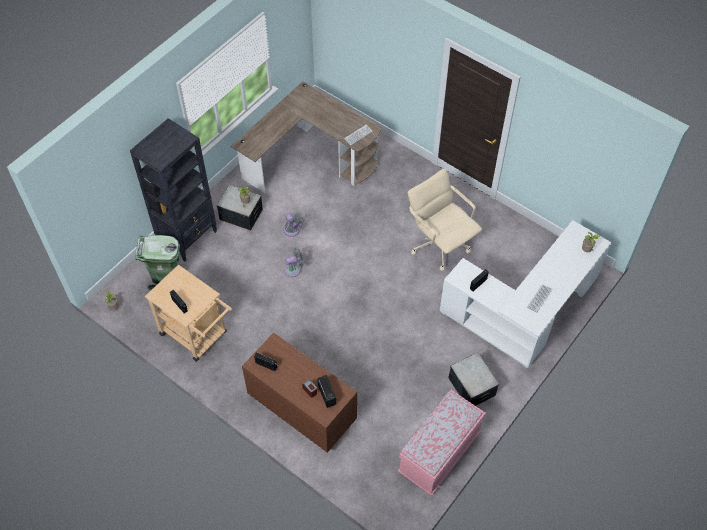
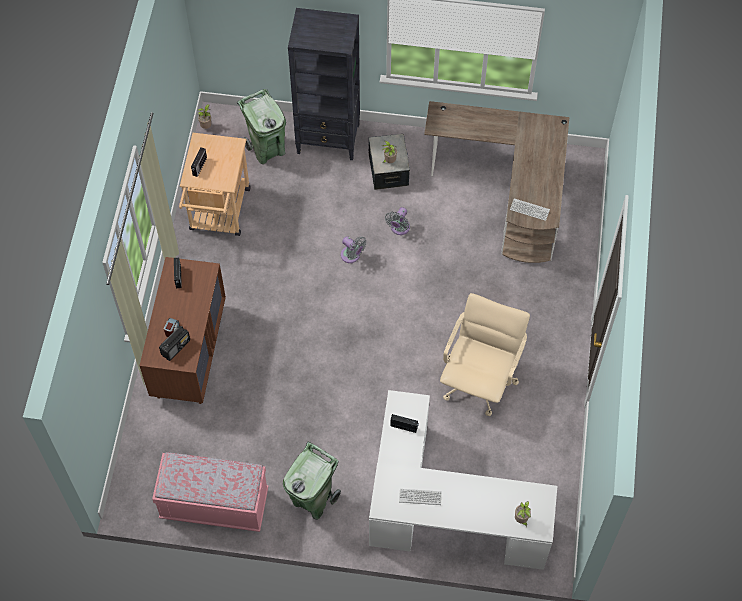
camera: 60 degrees right, 5 degrees up
(472, 387) = (313, 500): storage box -> green trash can

